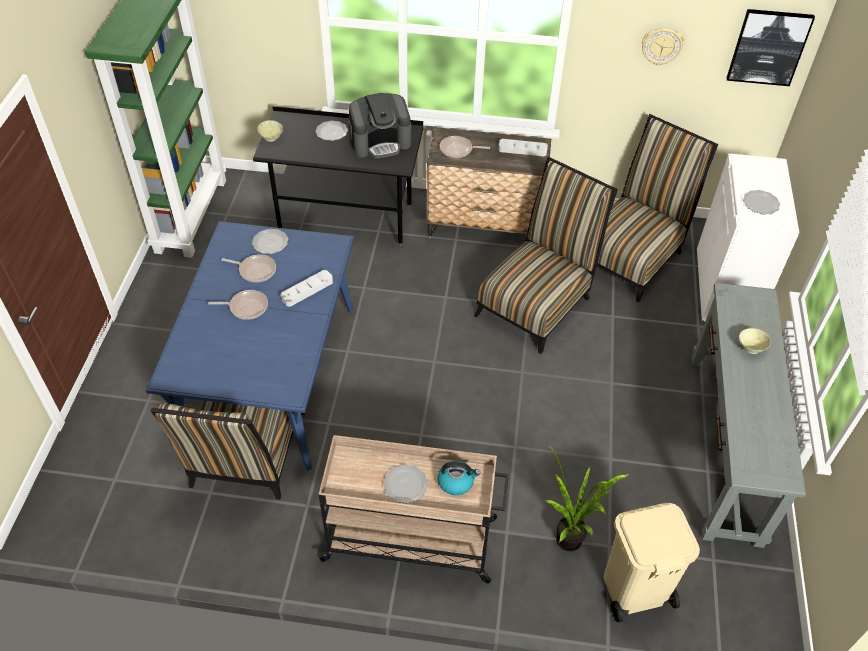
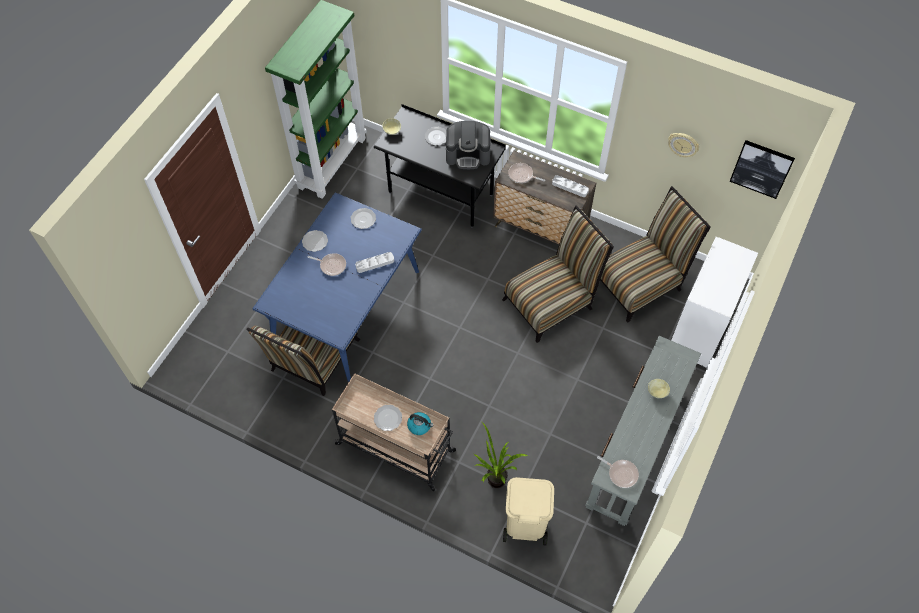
camera: 20 degrees right, 10 degrees up
(255, 270) = (346, 238): frying pan -> frying pan (621, 473)
(761, 204) = (715, 286): plate -> plate (315, 242)

